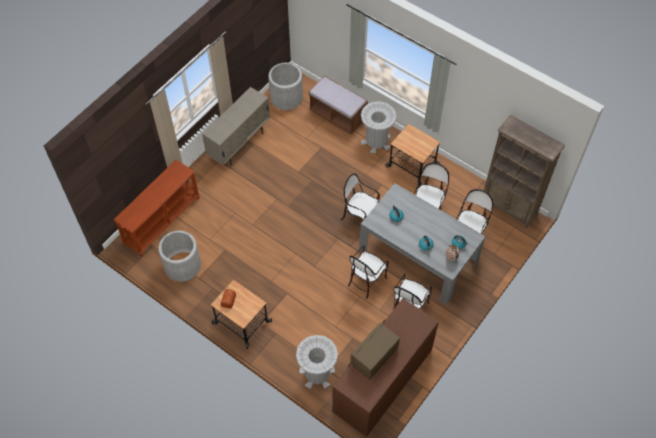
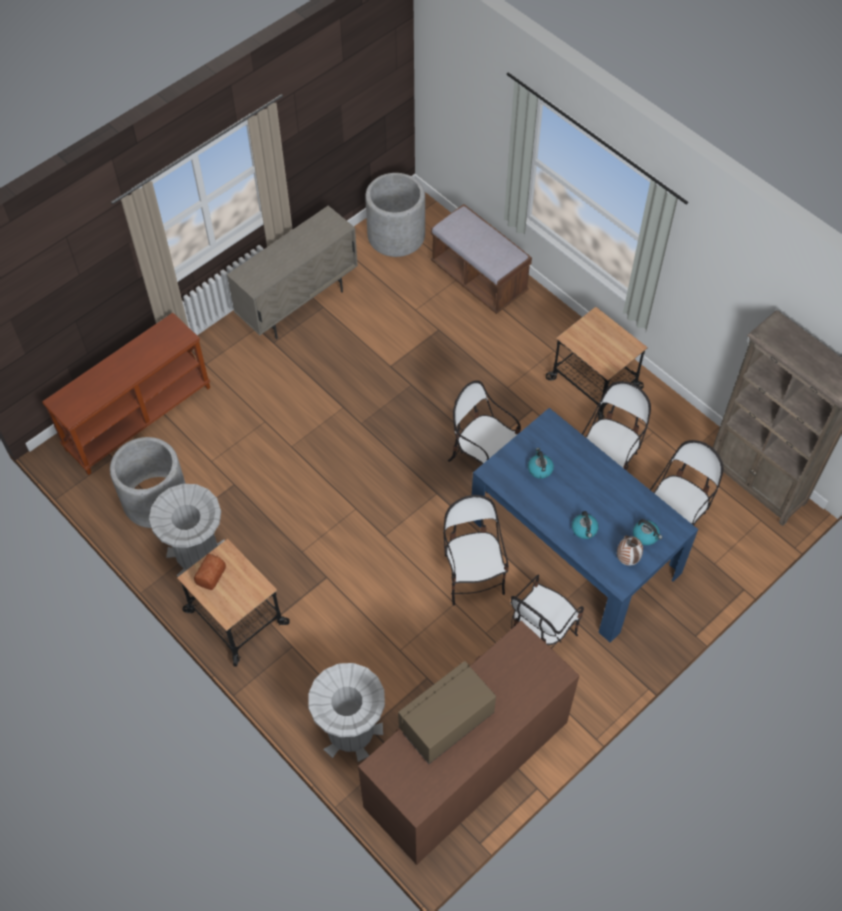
camera: 10 degrees right, 0 degrees up
(366, 280) = (472, 576): chair -> chair turned 120 degrees clockwise
(376, 141) = (538, 331): grey trash can -> grey trash can (197, 554)
(418, 255) = (575, 545): grey dining table -> blue dining table

